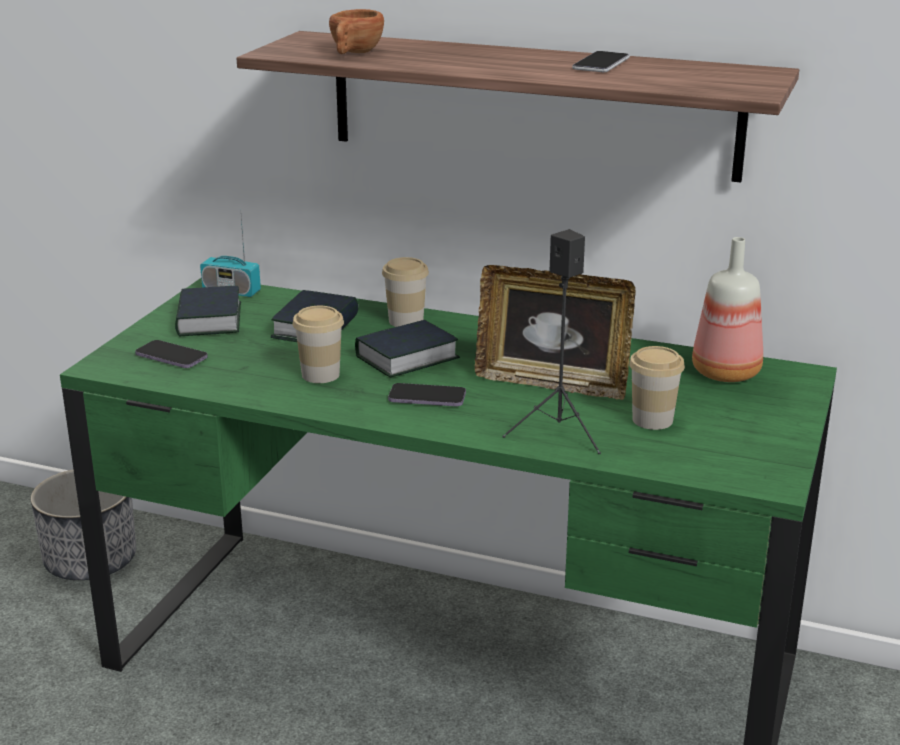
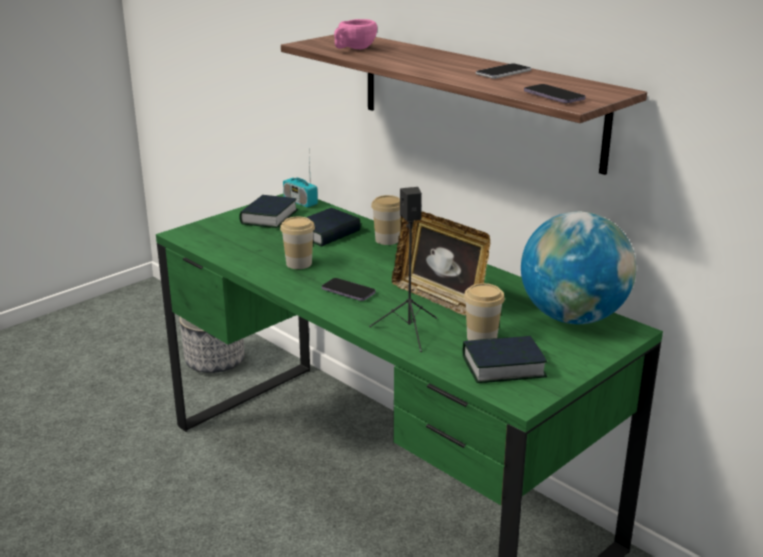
camera: 25 degrees right, 0 degrees up
(171, 357) = (225, 236): phone -> phone (554, 96)
(354, 53) = (353, 49): brown cup -> pink cup
(406, 357) = (363, 263): book -> book (503, 366)
(727, 372) = (572, 317): bottle -> globe

